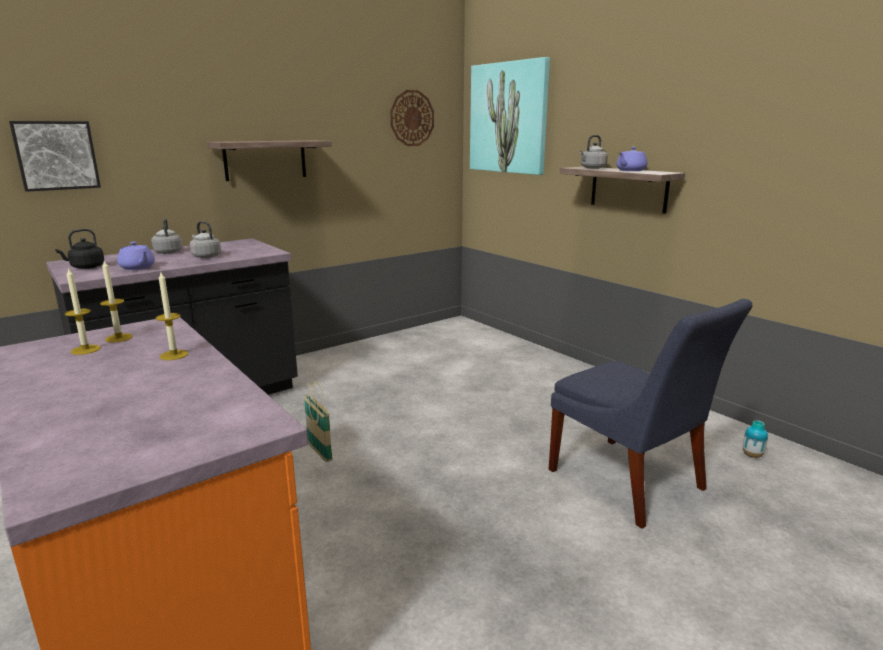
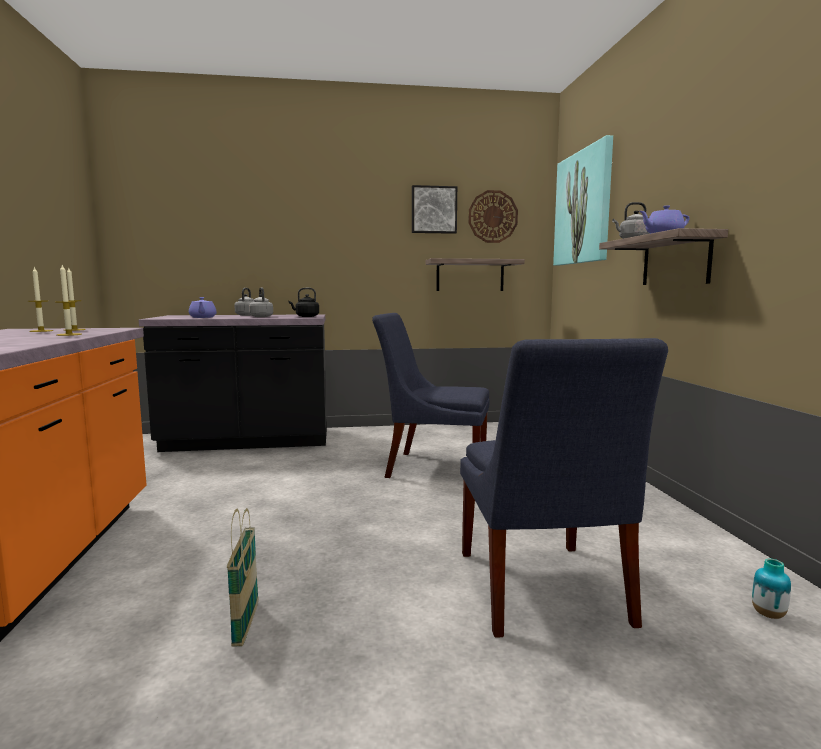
camera: 30 degrees right, 10 degrees down
(56, 155) = (186, 239): picture -> picture (433, 210)
(85, 267) = (177, 316): black kettle -> black kettle (306, 316)
(265, 160) = (343, 249): shelf -> shelf (470, 275)
(319, 452) = (281, 489): basket -> basket (246, 625)
(427, 390) = (432, 467): none -> blue chair

